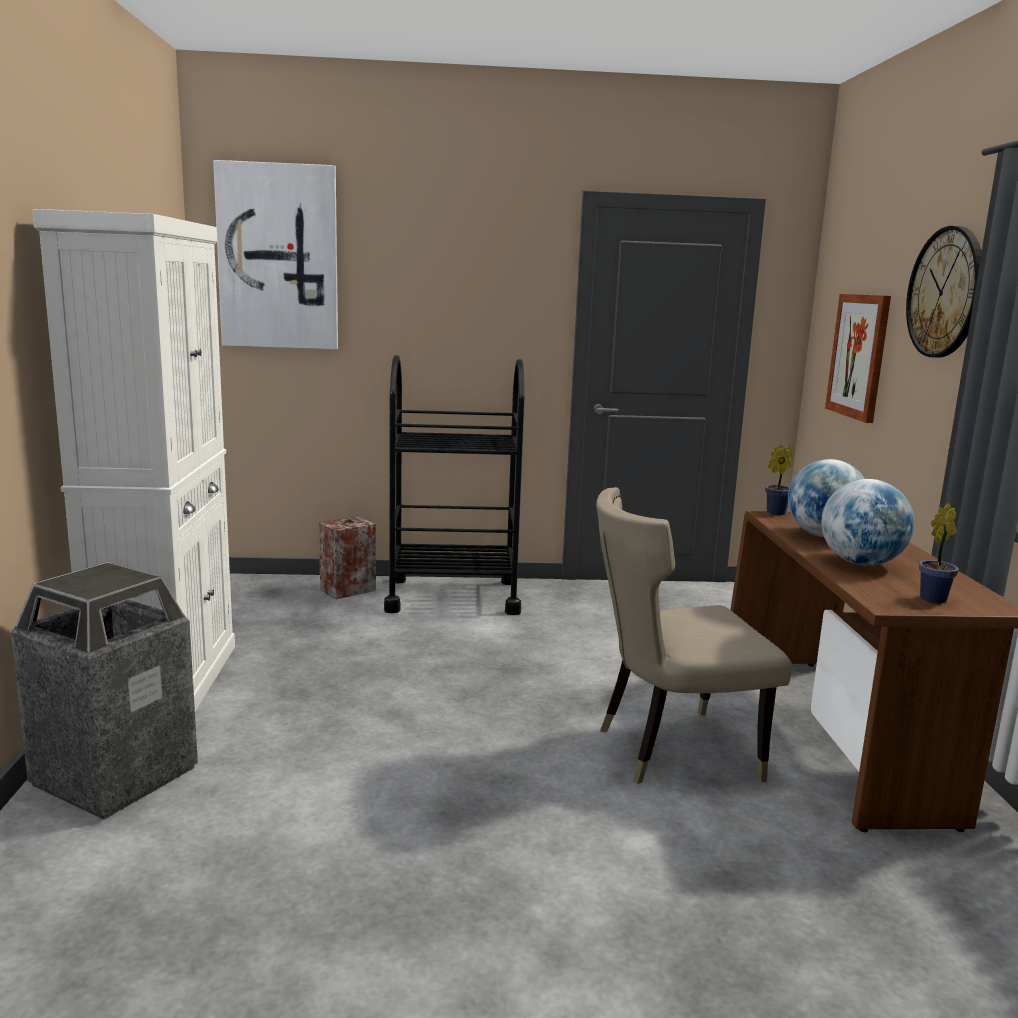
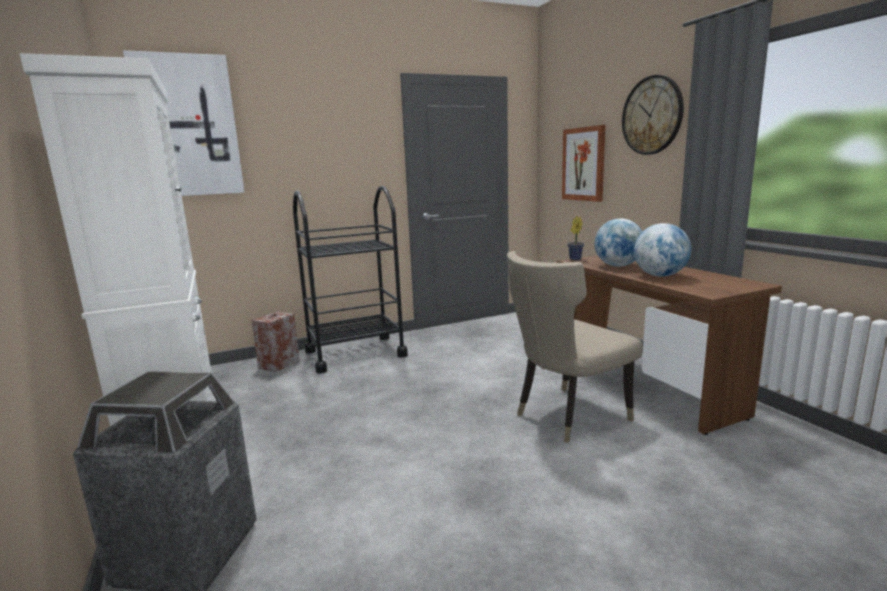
camera: 20 degrees left, 0 degrees up
(935, 599) = (725, 286): potted plant -> none

